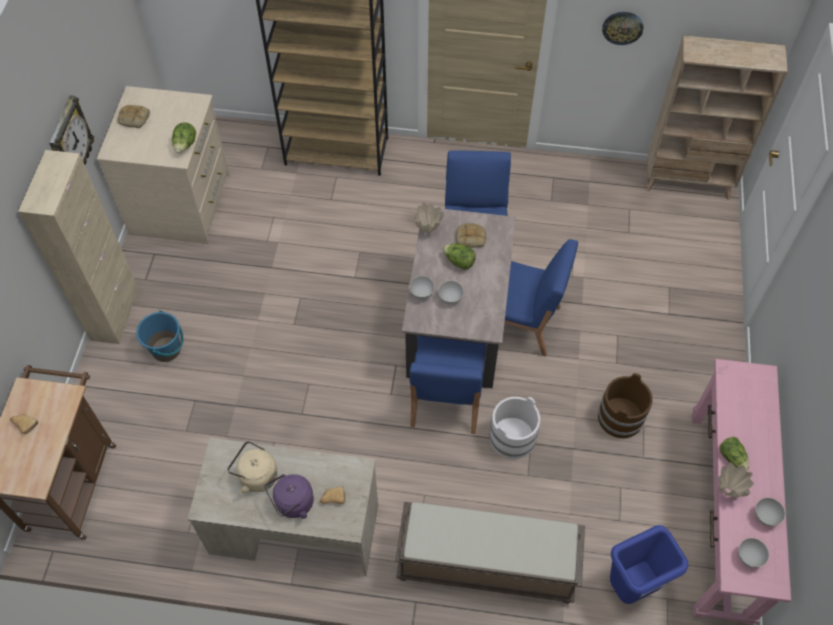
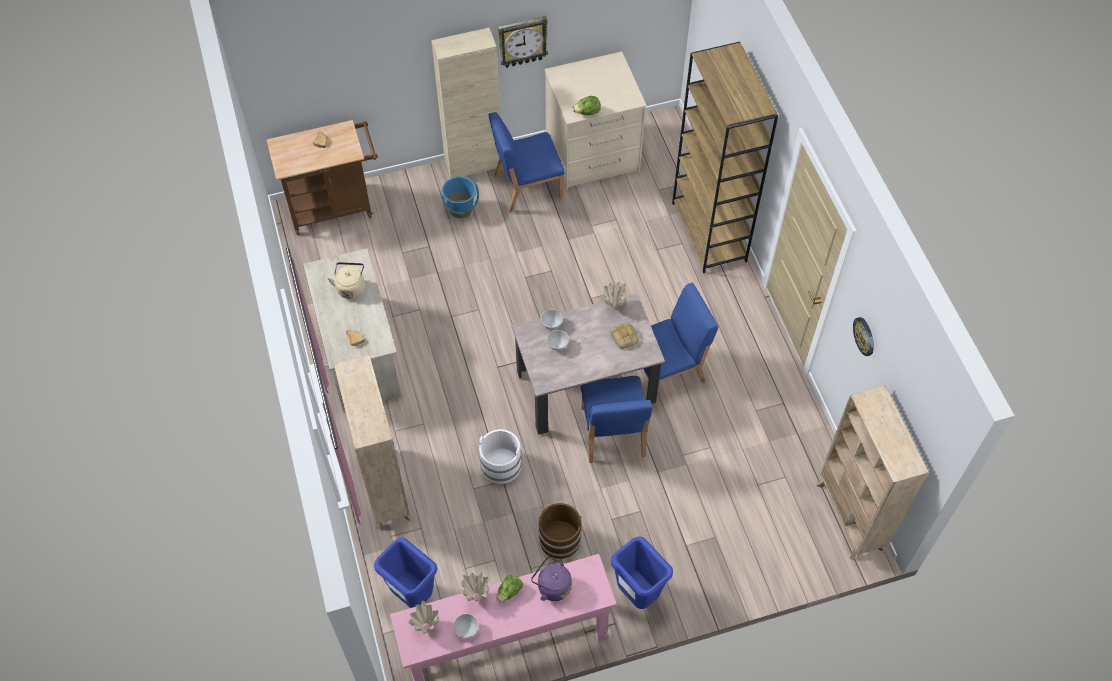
camera: 65 degrees right, 0 degrees up
(133, 118) = (593, 71): bread -> none
(292, 504) = (339, 317): purple kettle -> purple kettle (552, 586)
(445, 399) = (512, 406): blue chair -> blue chair (527, 187)
(459, 262) = (596, 338): lettuce -> none
(485, 566) = (385, 486): brown bench -> beige bookcase
(705, 375) = (637, 594): none -> blue trash can
(749, 557) = (426, 626): grey bowl -> beige vase

